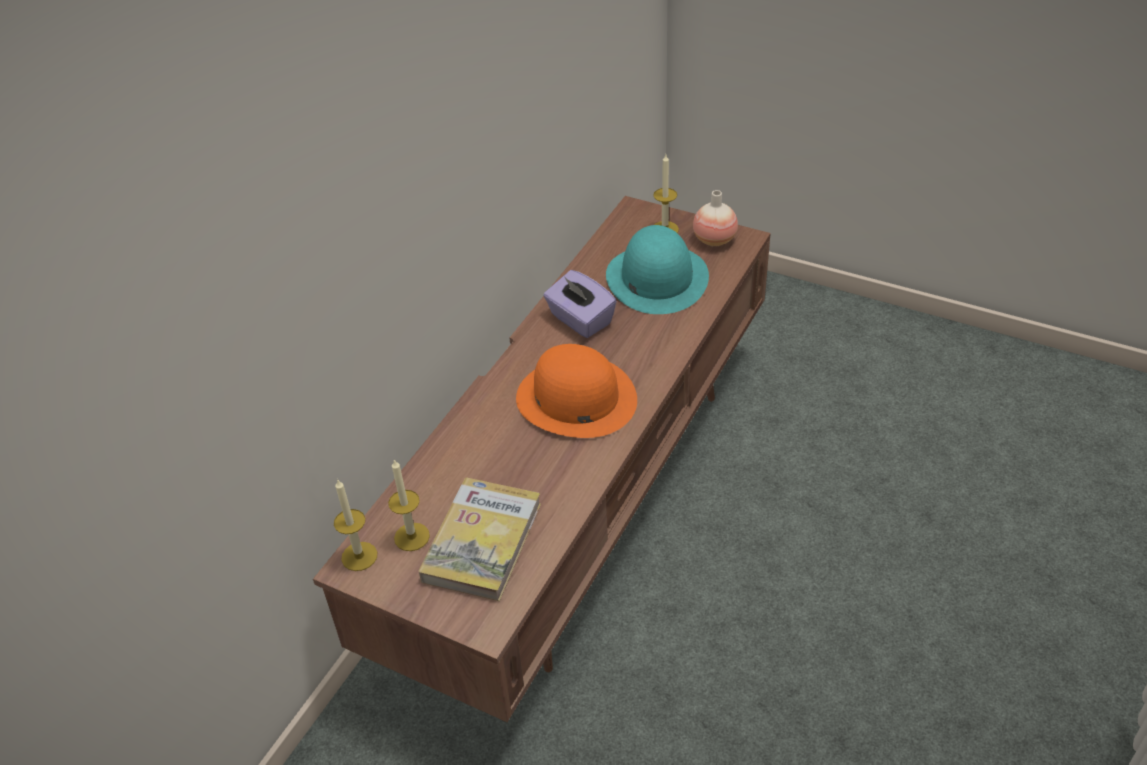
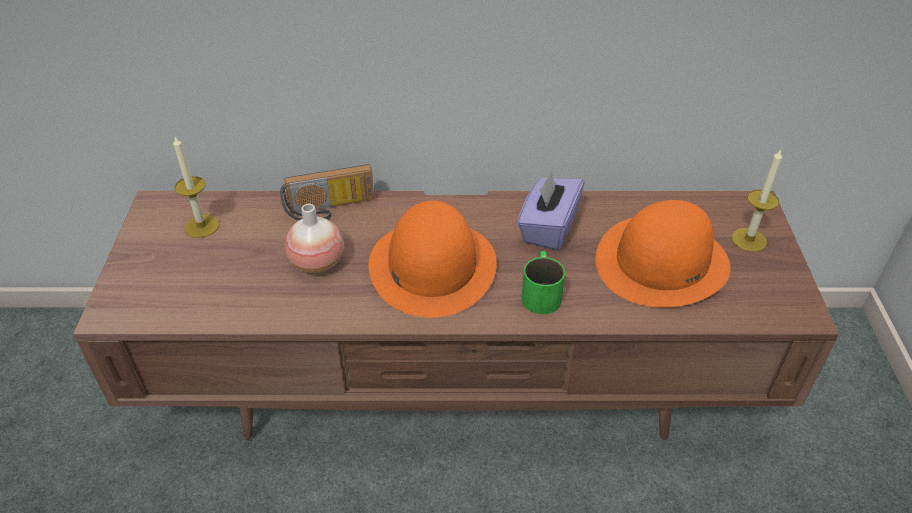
camera: 60 degrees right, 0 degrees up
(359, 556) = (169, 205): candle -> none
(457, 441) = (330, 209): none -> radio
(482, 542) = (211, 271): book -> none
(645, 349) = (541, 291): none -> green mug
(656, 278) = (662, 261): turquoise hat -> orange hat
(714, 240) = (772, 287): vase -> vase (317, 263)

